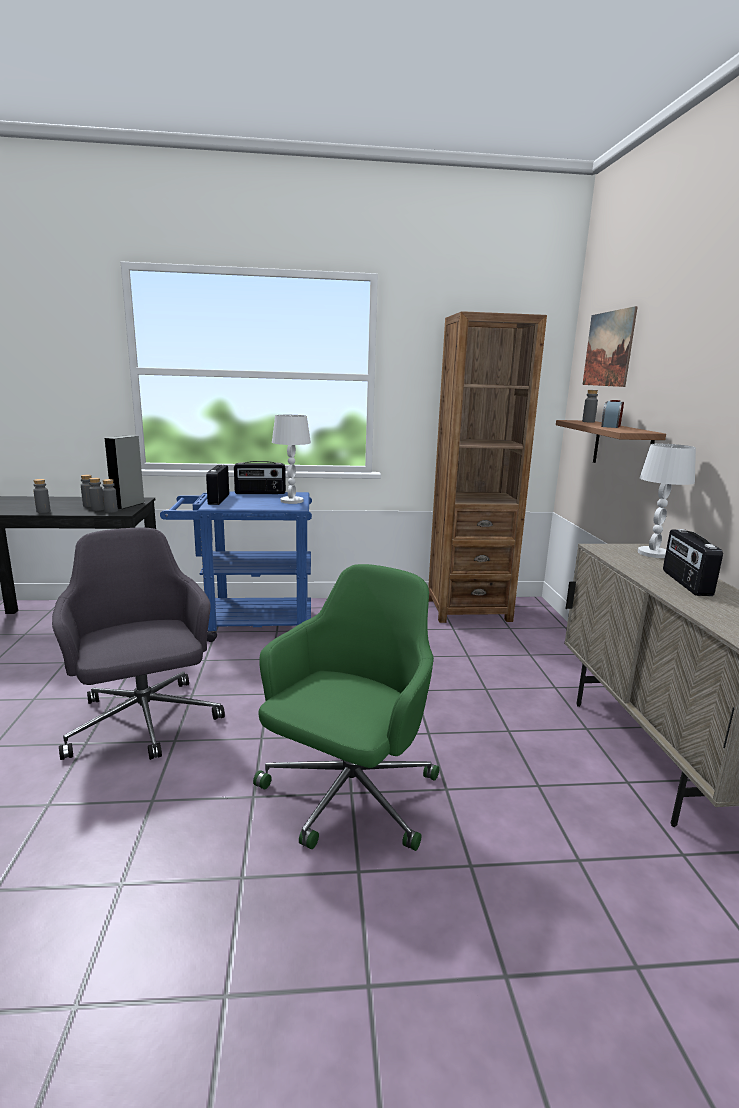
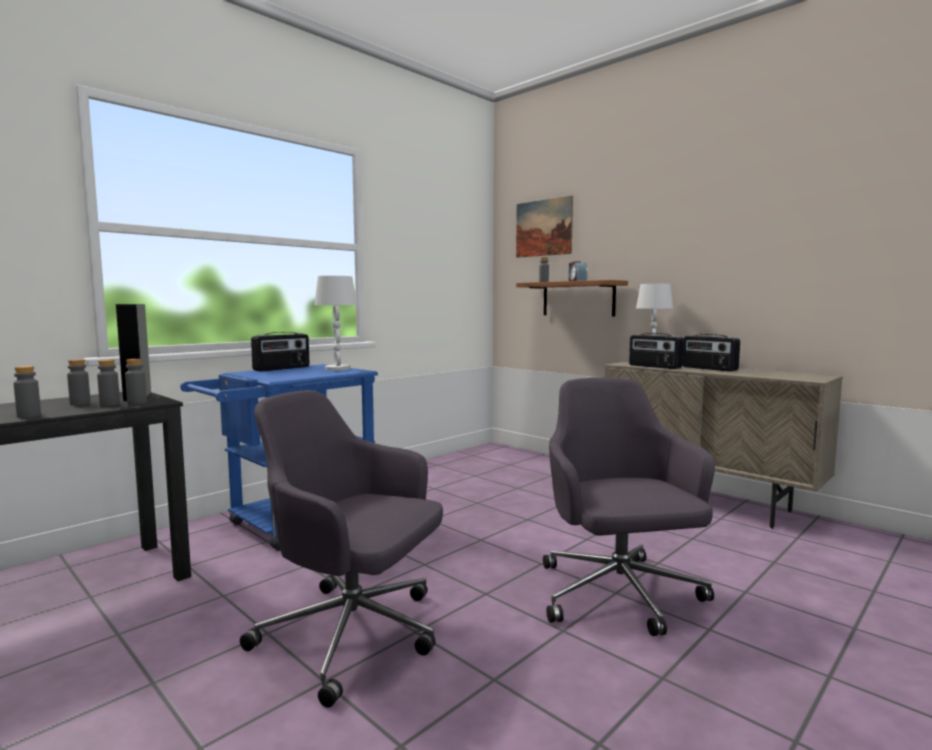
camera: 40 degrees left, 10 degrees down
(218, 499) = (259, 375): radio -> radio (654, 367)
(348, 796) = (619, 595): green office chair -> grey office chair
(468, 609) = (461, 461): brown bookcase -> none

